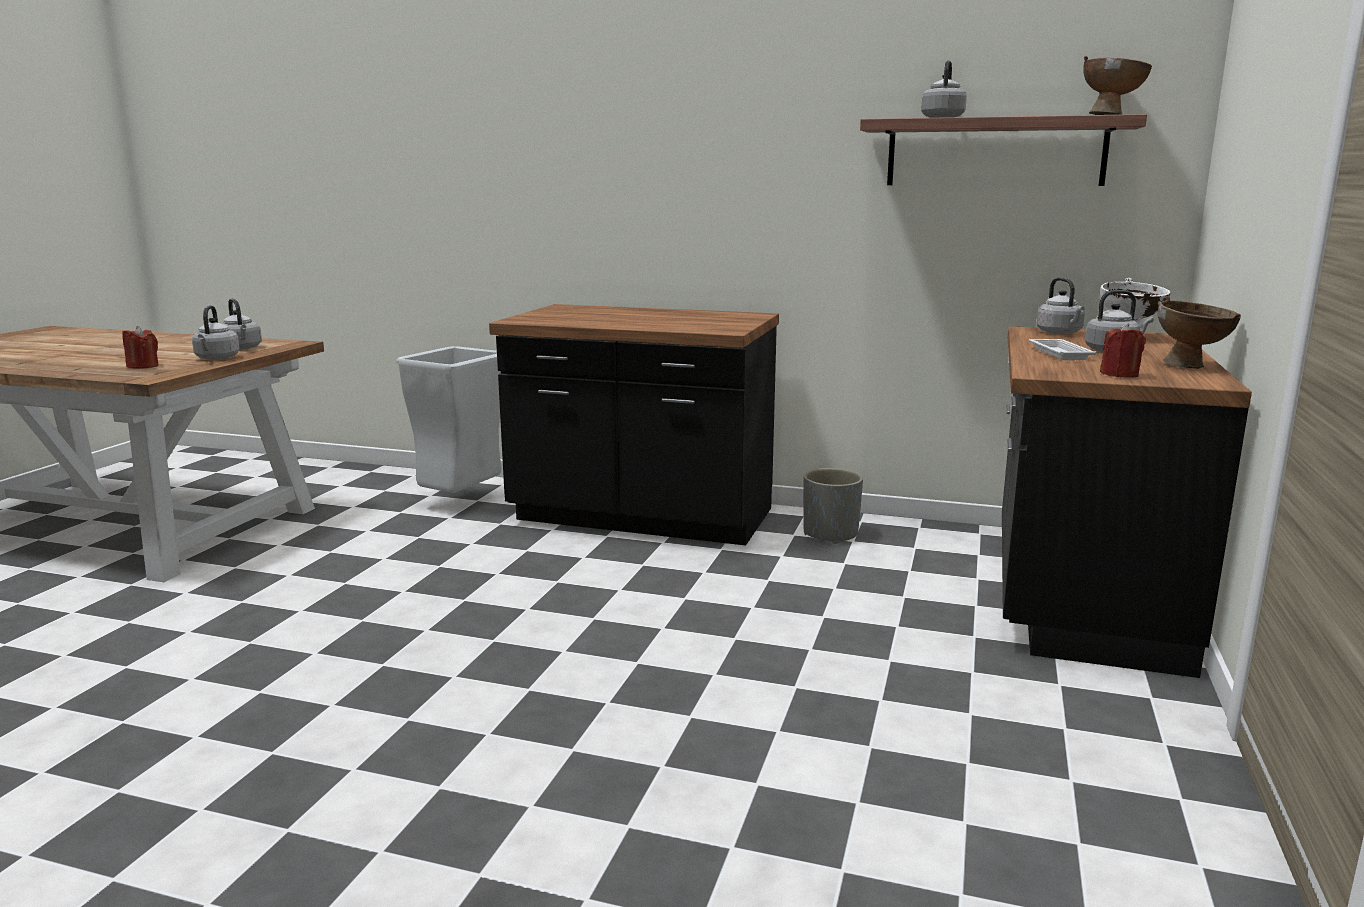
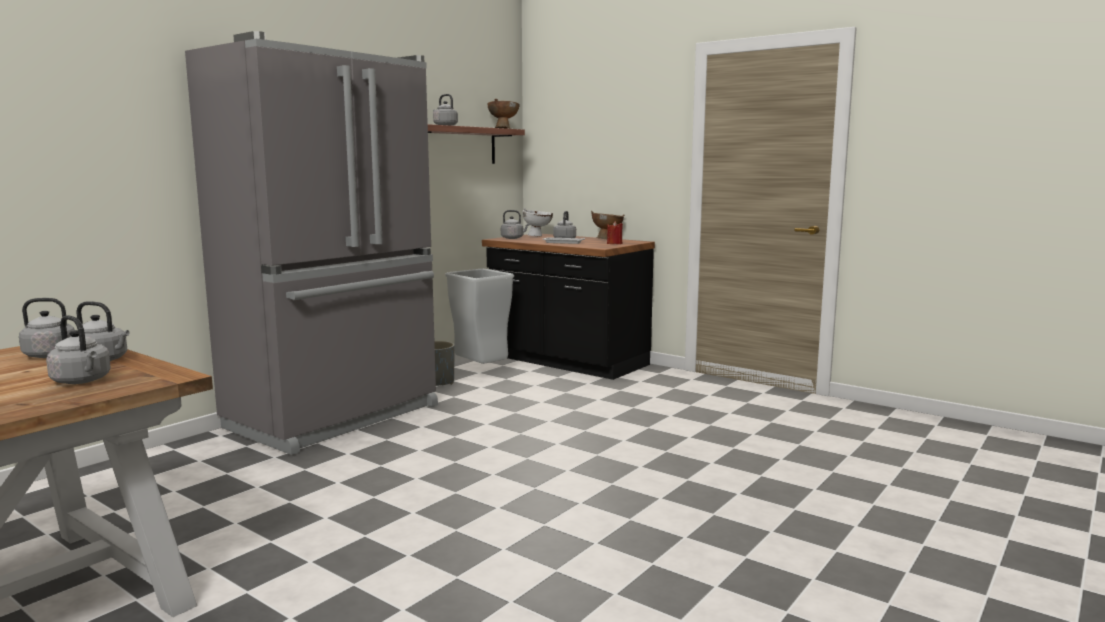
camera: 70 degrees left, 5 degrees down
(143, 366) = (82, 381): red candle -> grey kettle
(461, 503) = (195, 466): grey trash can -> grey trash can (481, 372)
(641, 518) = (337, 417): black counter -> grey fridge

